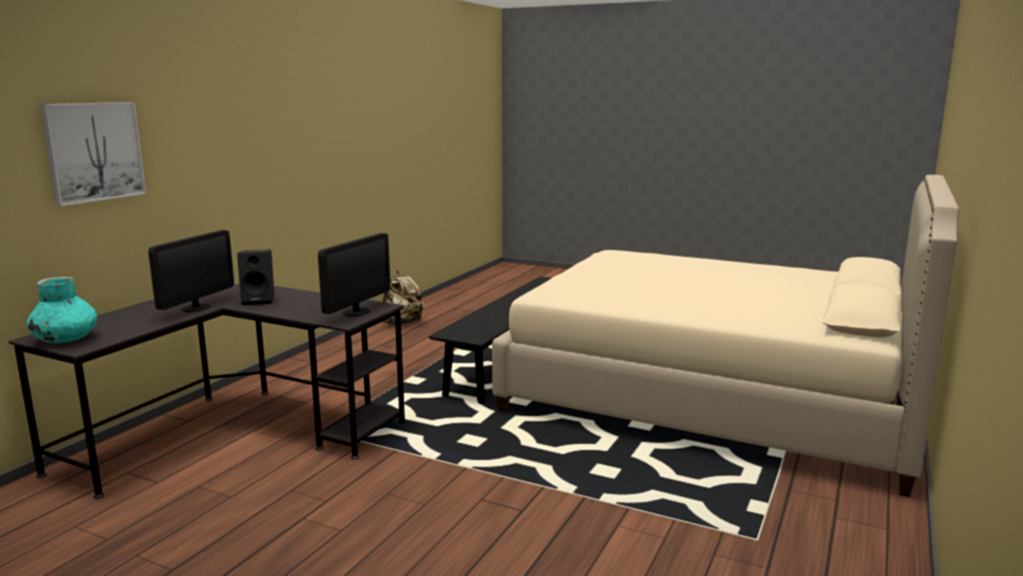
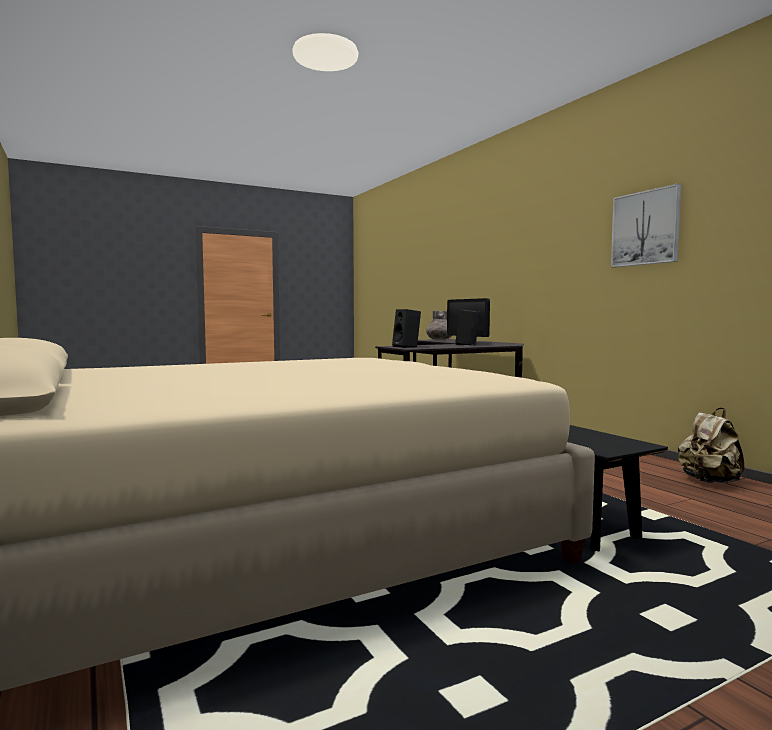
camera: 125 degrees right, 10 degrees down
(65, 339) = (440, 339): turquoise vase -> grey vase
(94, 152) = (493, 252): picture -> picture (645, 228)
(356, 312) = (407, 347): monitor -> black speaker

